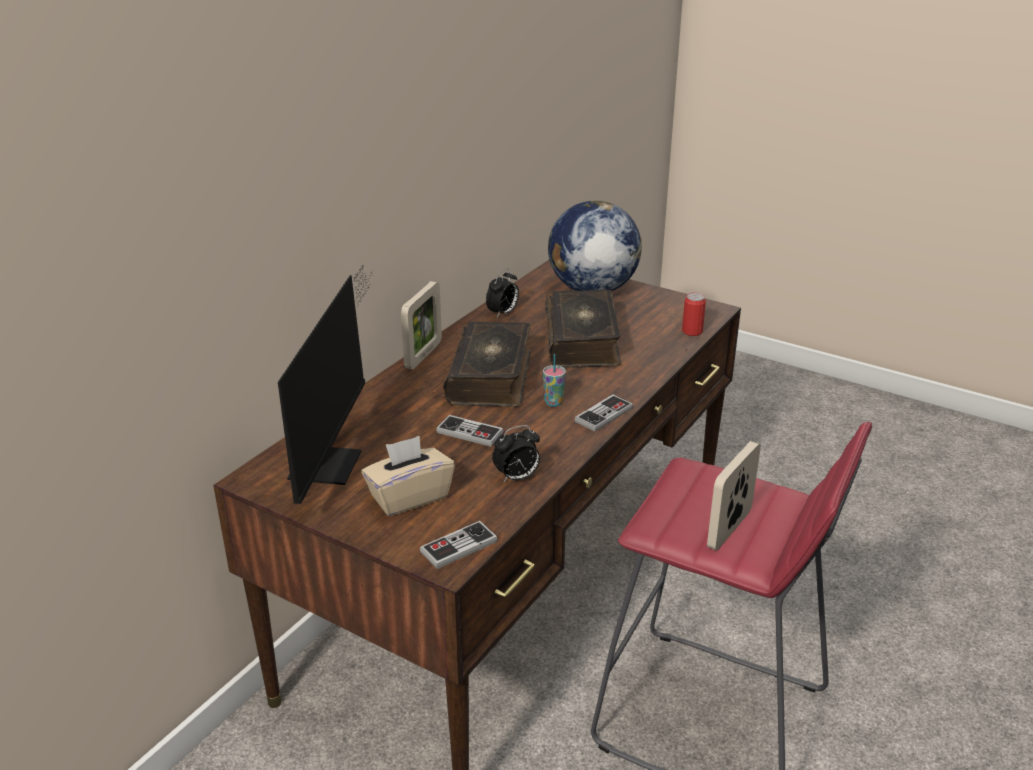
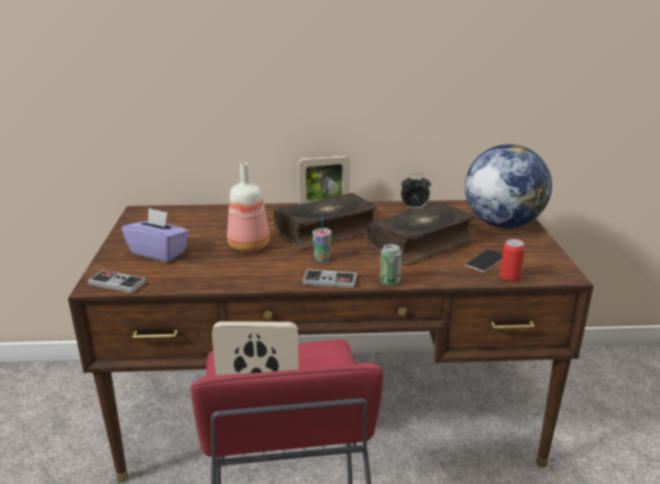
camera: 55 degrees right, 5 degrees down
(331, 459) = (178, 221): monitor -> none
(409, 497) = (159, 253): beige tissue box -> purple tissue box
(470, 433) = (250, 246): game controller -> bottle
(517, 478) = (212, 276): alarm clock -> none
(640, 386) = (389, 282): none -> can
(653, 329) = (485, 261): none -> phone

